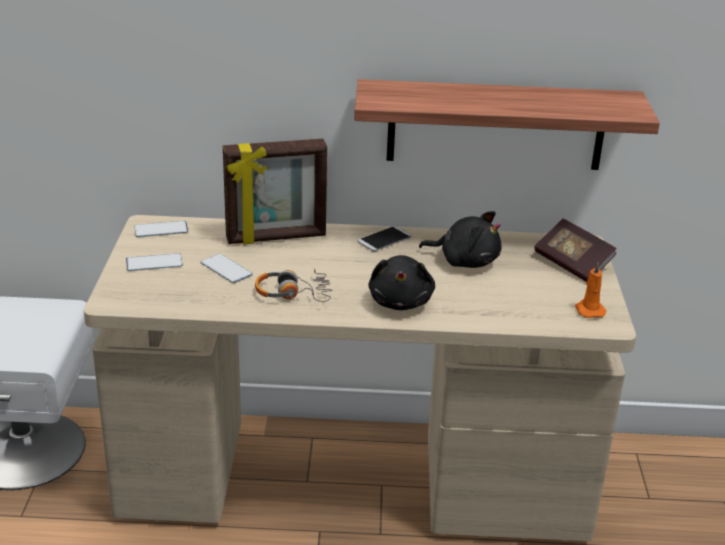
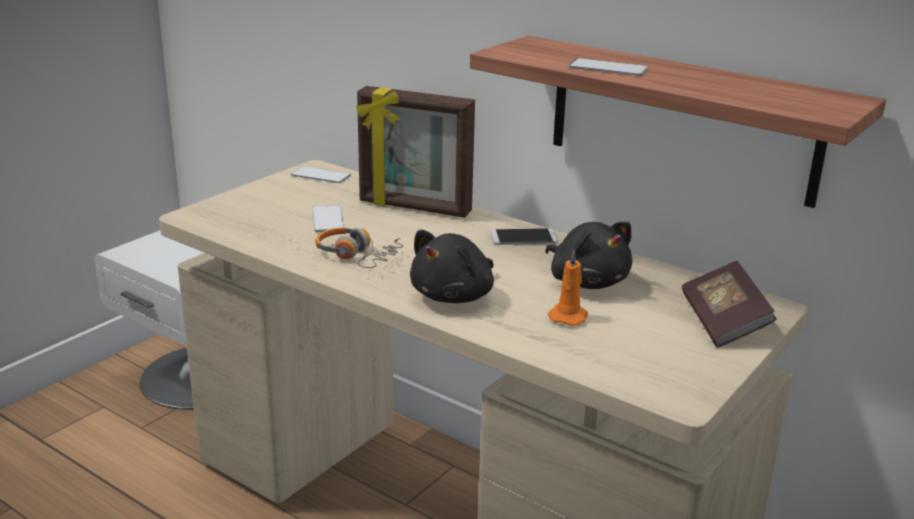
camera: 35 degrees right, 5 degrees down
(154, 263) = (274, 197): phone -> phone (607, 68)
(589, 310) = (675, 375): orange candle -> orange candle (569, 316)

